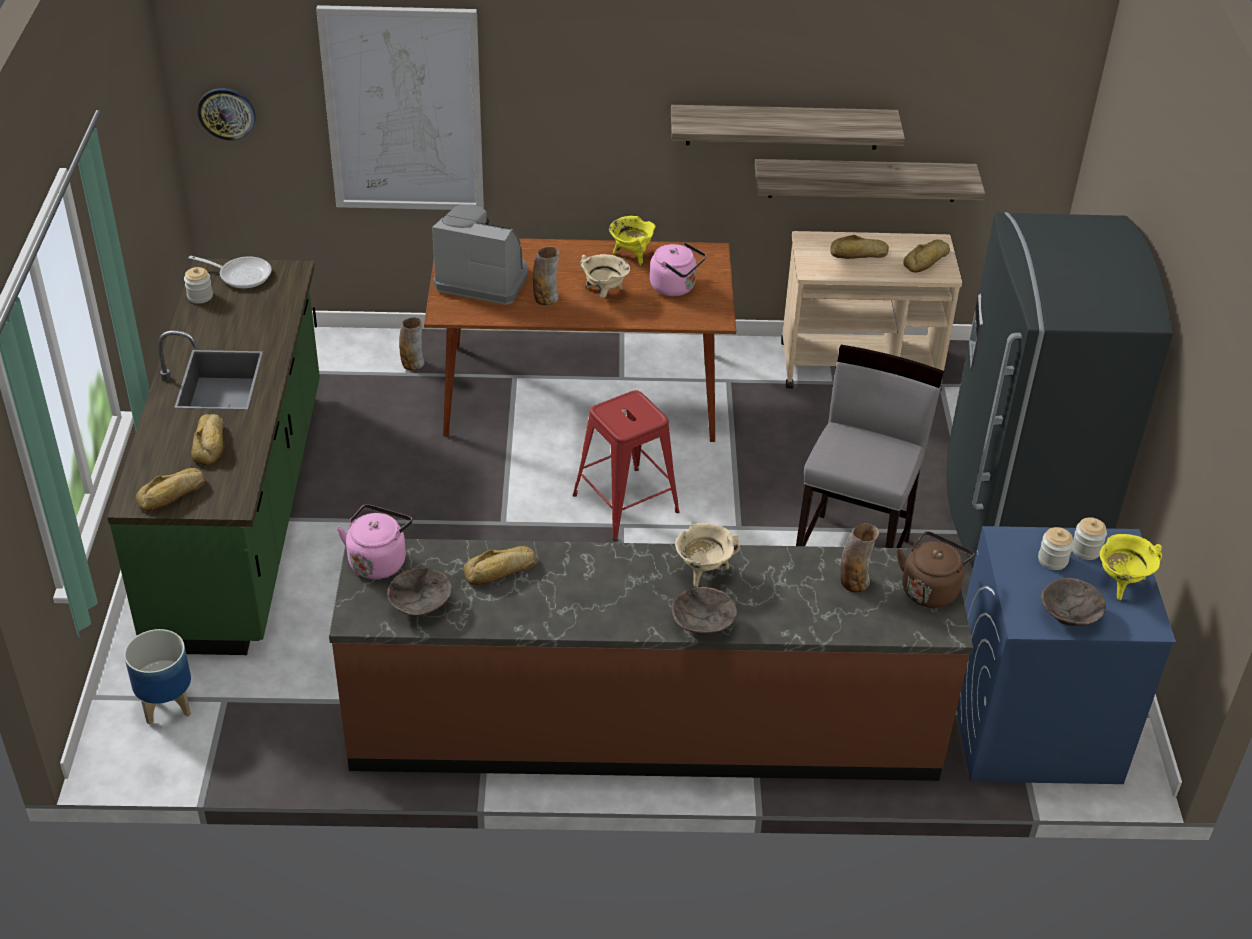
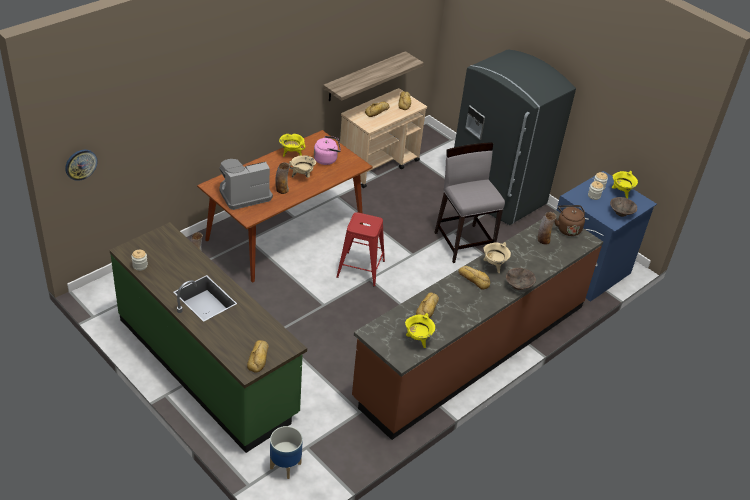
camera: 45 degrees left, 0 degrees up
(210, 443) = (243, 327): bread -> bread (474, 279)
(241, 275) = (145, 245): frying pan -> none
(378, 560) = (379, 332): pink kettle -> none
(404, 110) = (170, 125): picture -> none
(420, 605) = (418, 340): brown bowl -> yellow cooking pot
(782, 127) = (333, 64): shelf -> none

